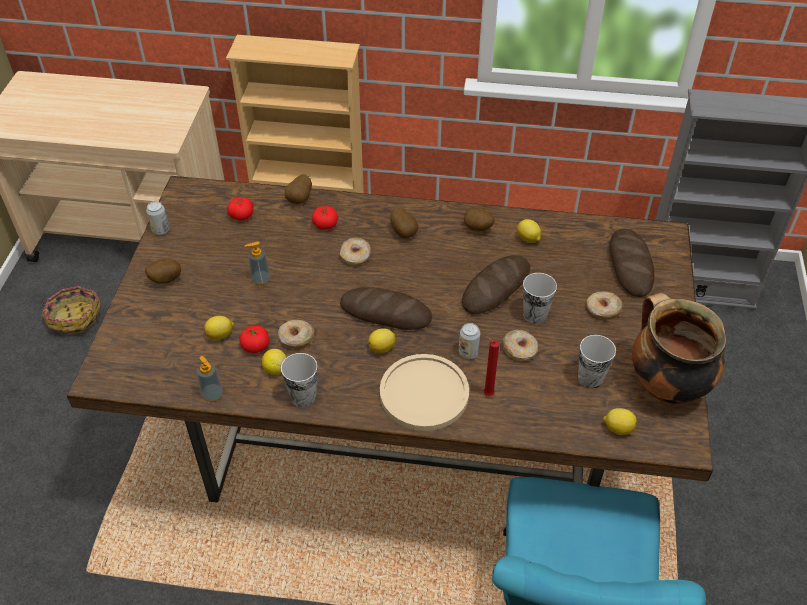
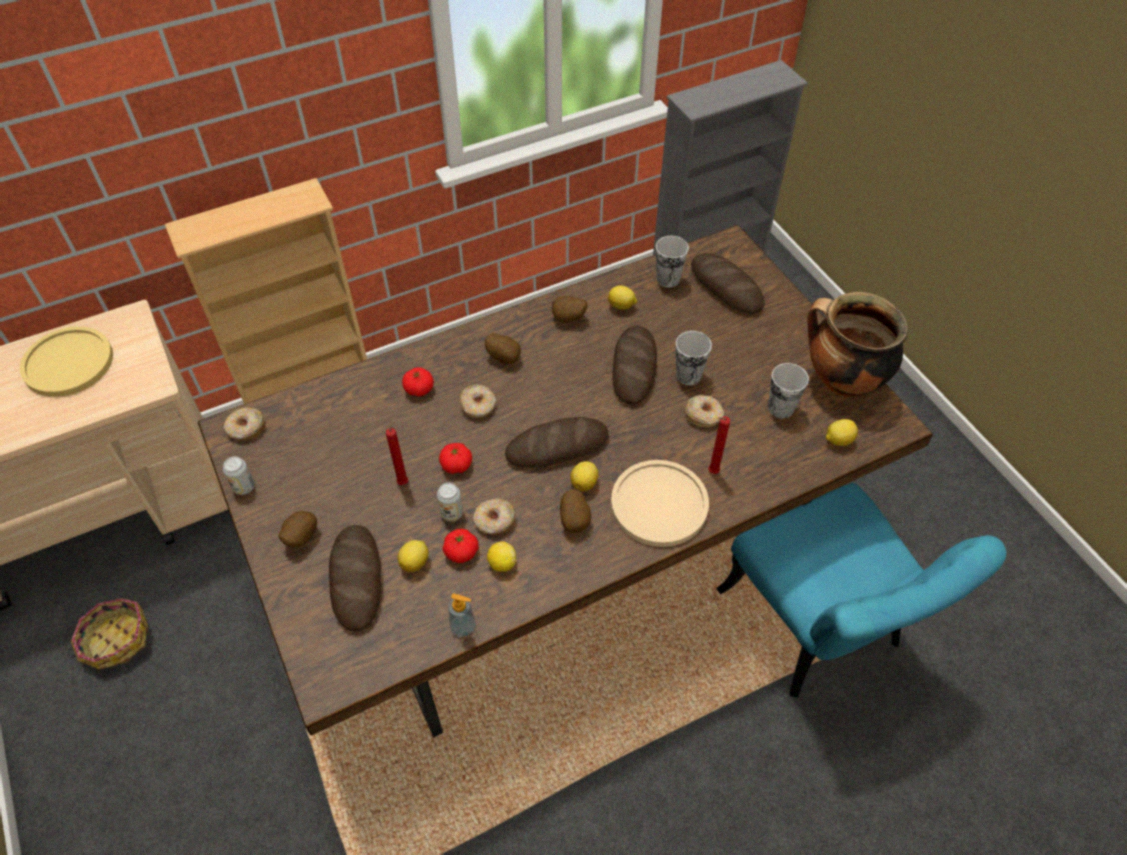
camera: 35 degrees left, 5 degrees up
(131, 105) = (68, 363): none -> yellow plate
(175, 325) = (356, 579): none -> bread
(241, 215) = (321, 424): tomato -> tomato (456, 465)
(260, 280) = (404, 481): soap dispenser -> red candle
(300, 199) = (369, 375): potato -> potato (575, 521)
(303, 396) = (553, 574): cup -> cup (668, 279)
(468, 352) = (663, 443): can -> can (451, 513)
(602, 310) = (738, 340): donut -> donut (246, 428)

